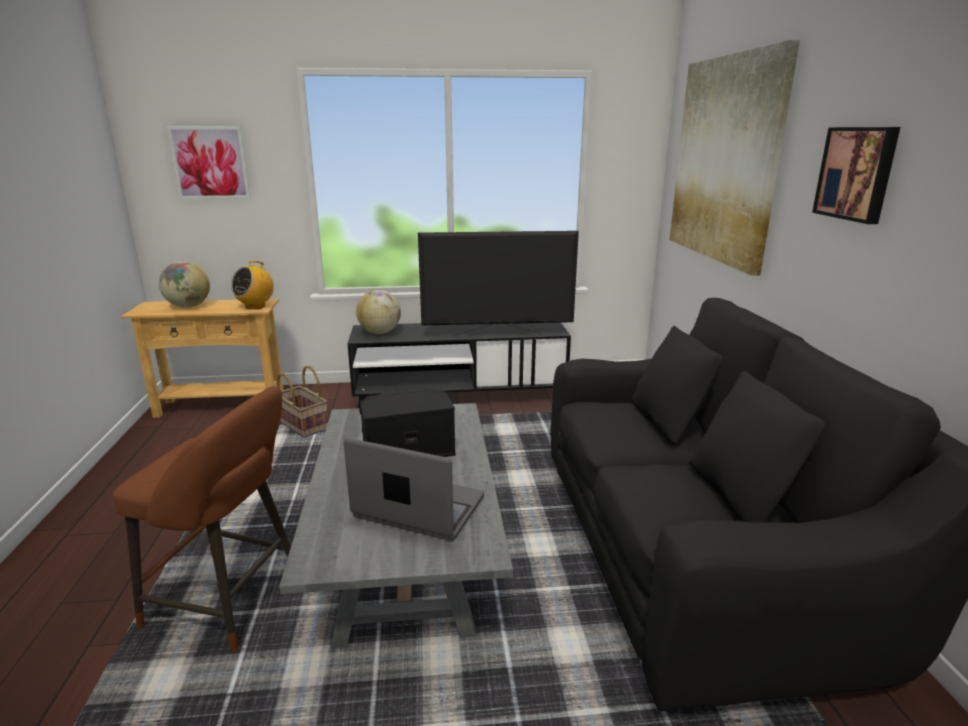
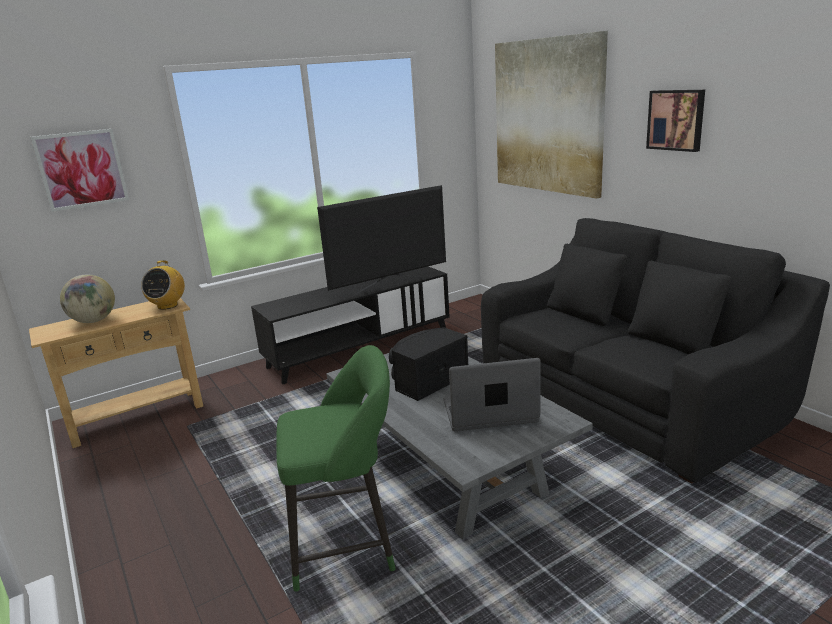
camera: 25 degrees left, 0 degrees up
(231, 601) = (349, 544): brown stool -> green stool
(302, 425) = (244, 409): basket -> none
(380, 332) = (286, 306): globe -> none

